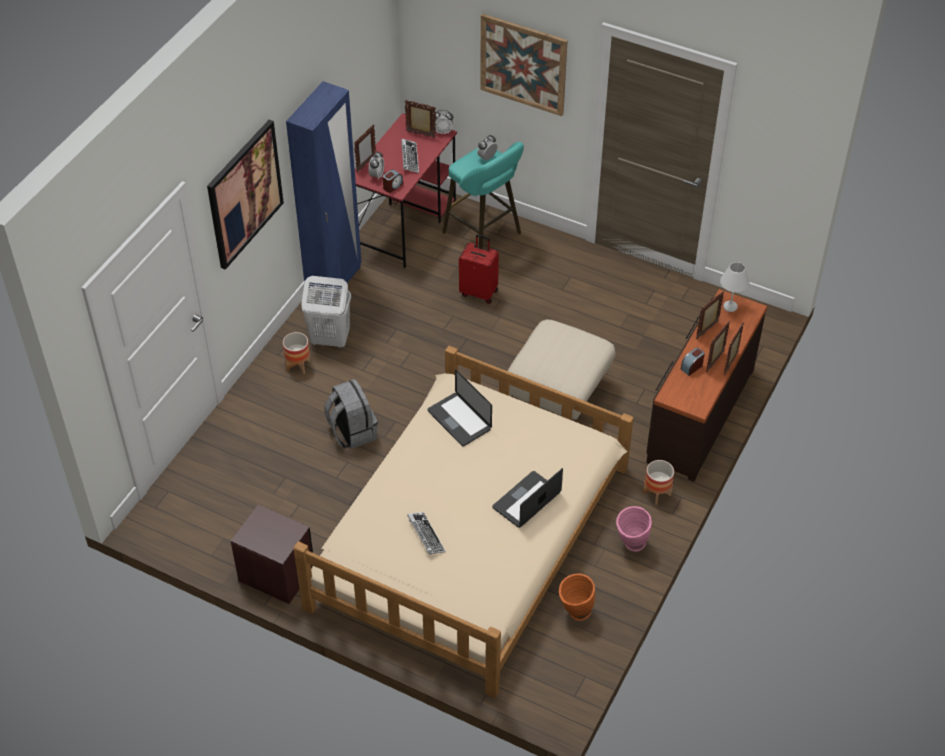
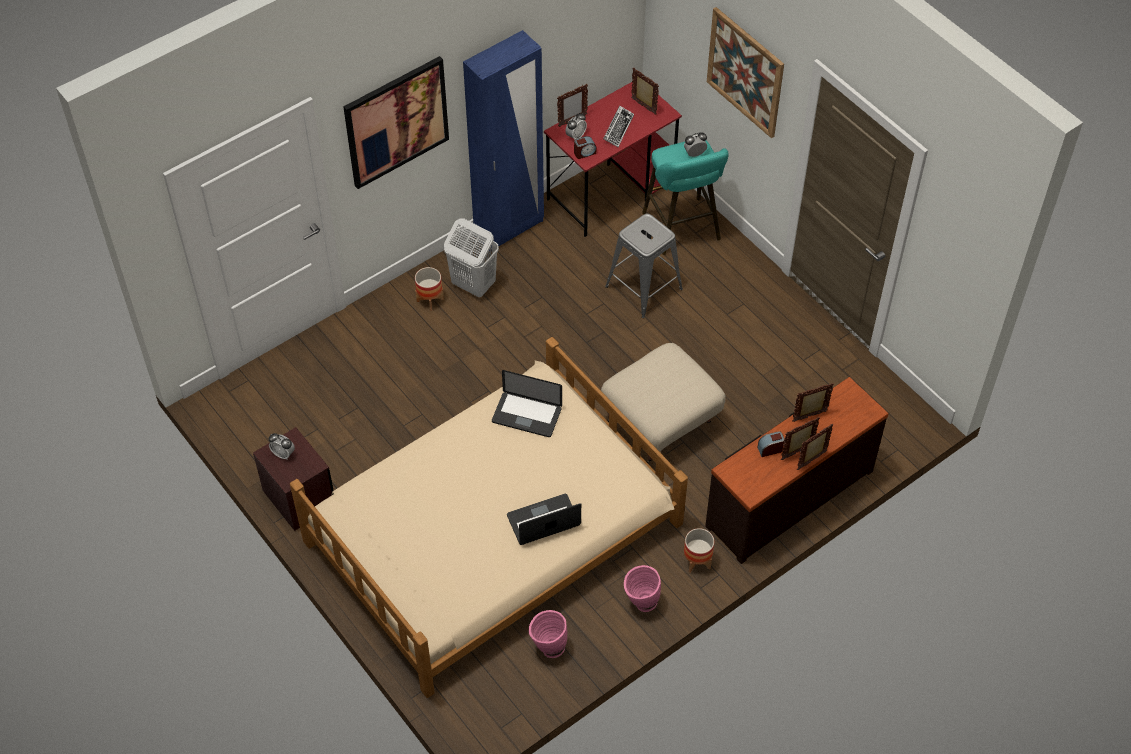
camera: 25 degrees right, 5 degrees up
(351, 432) = (442, 385): grey backpack -> none
(426, 535) = (430, 517): keyboard -> none
(443, 131) = (667, 111): alarm clock -> alarm clock (283, 454)
(459, 420) = (526, 415): laptop -> laptop turned 60 degrees counterclockwise
(479, 292) = (643, 288): red suitcase -> grey stool
(574, 612) = (547, 647): orange vase -> pink vase
(729, 307) = (848, 400): white table lamp -> none

